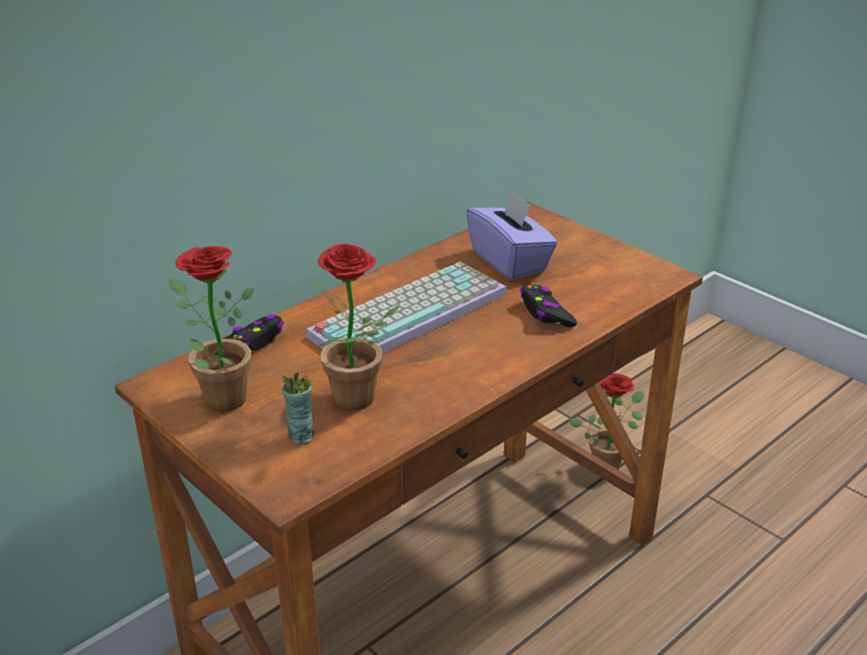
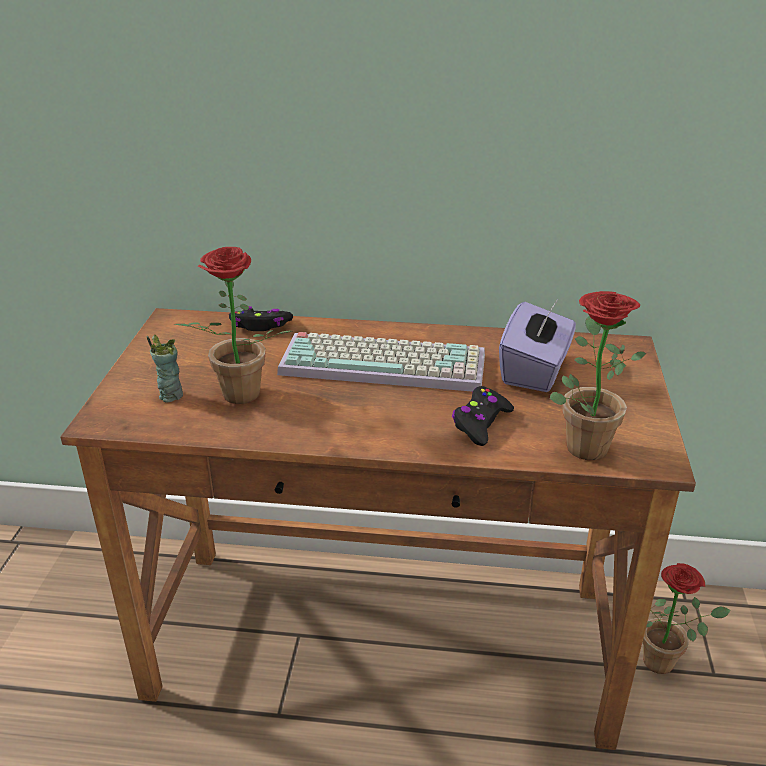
camera: 50 degrees right, 0 degrees up
(217, 397) = (181, 345): potted plant -> potted plant (582, 442)

